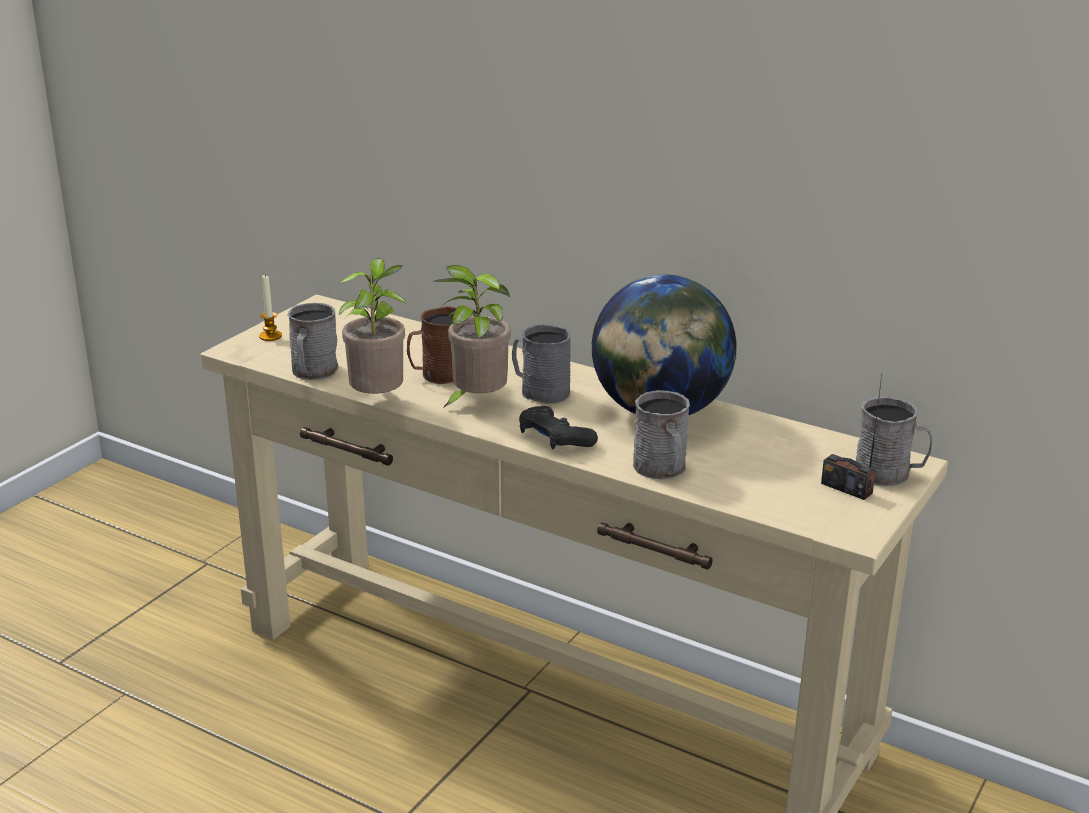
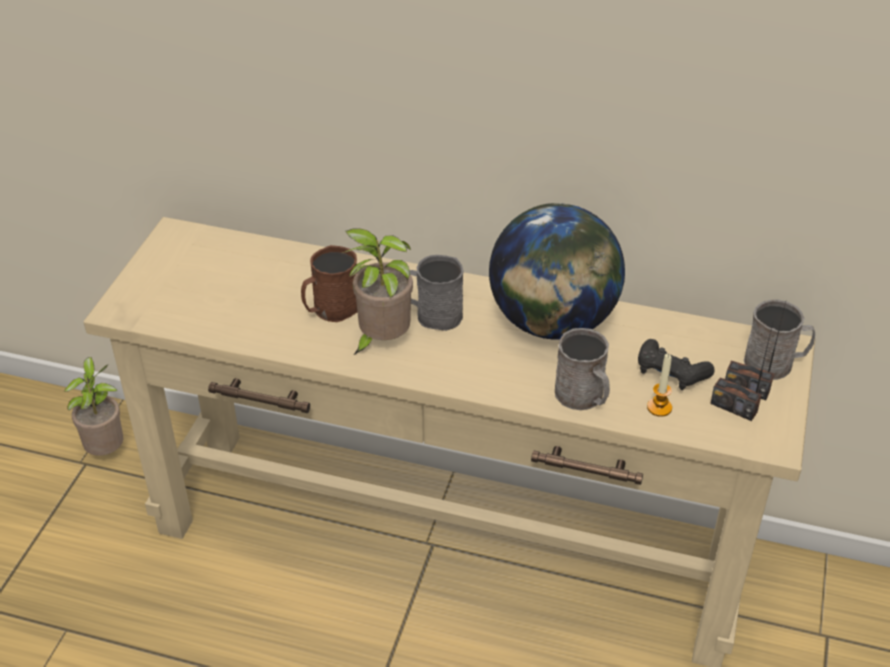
camera: 15 degrees left, 15 degrees up
(270, 336) = (144, 285): candle -> candle (659, 407)
(313, 373) = (208, 329): grey mug -> none
(379, 401) = (289, 356): potted plant -> potted plant (107, 450)
(554, 439) = (472, 376): black game controller -> black game controller (670, 373)
(824, 500) = (734, 407): none -> radio

